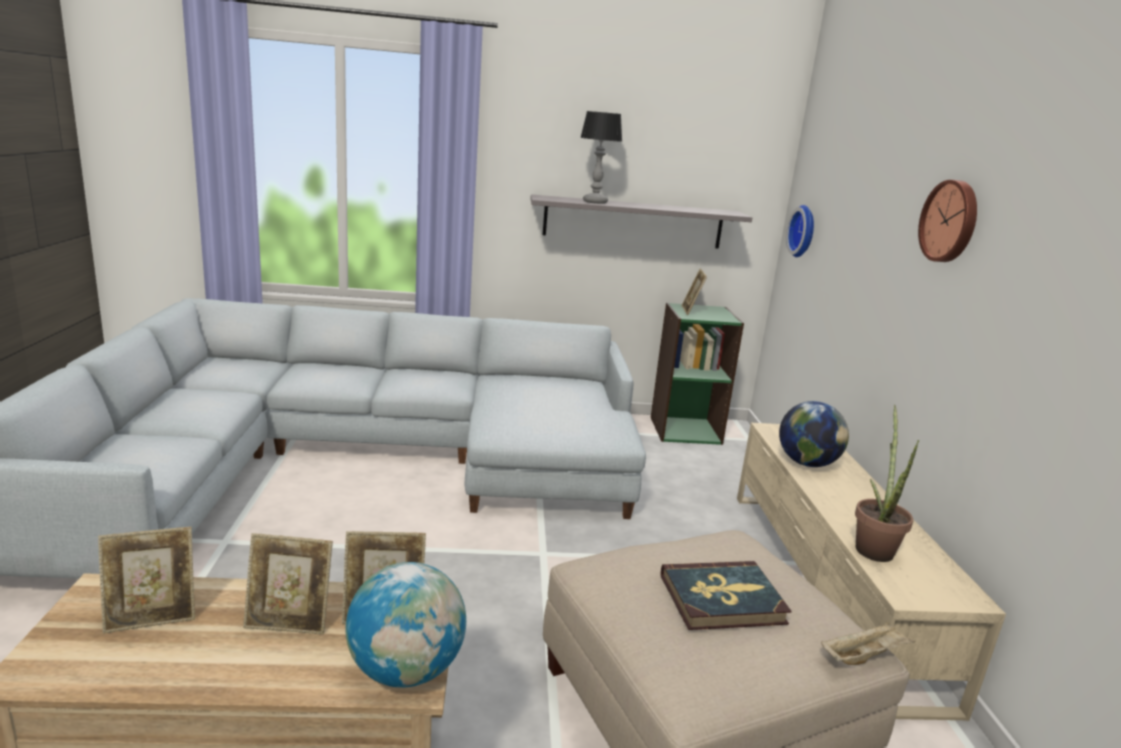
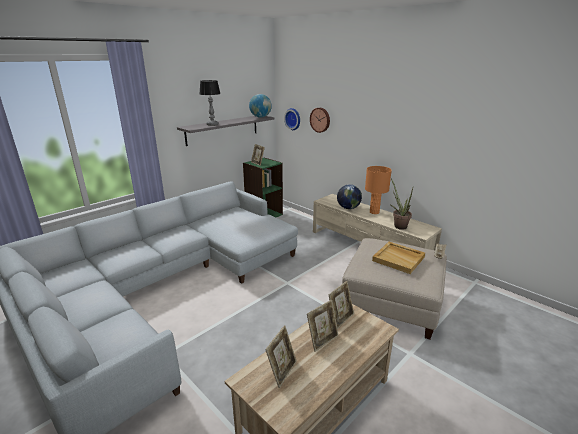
camera: 40 degrees left, 5 degrees up
(406, 671) = (374, 327): globe -> globe (260, 117)
(722, 599) = (399, 259): book -> beige tray
(859, 496) = (374, 212): none -> orange table lamp
(951, 221) = (383, 110): wall clock -> wall clock (320, 120)

